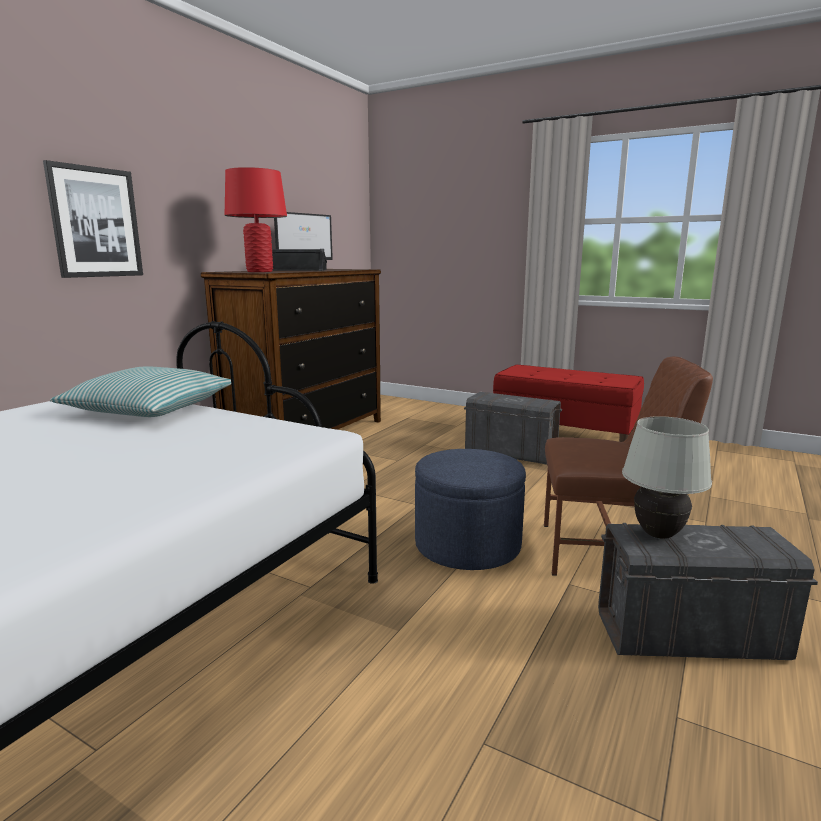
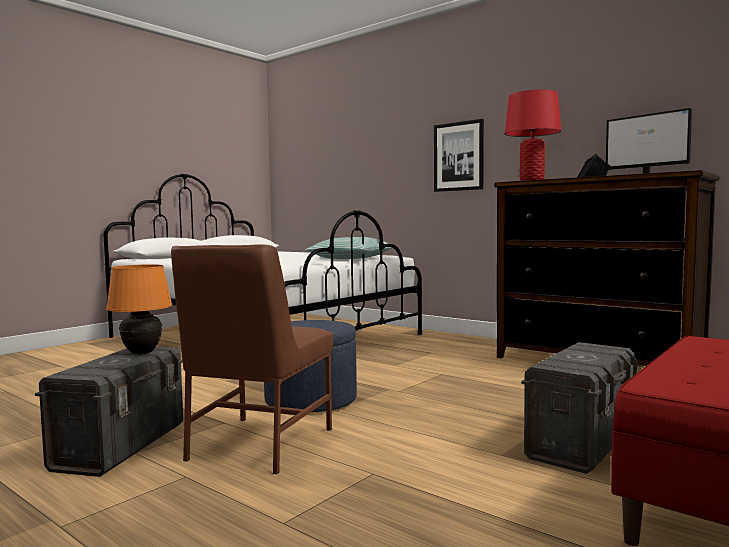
camera: 100 degrees right, 10 degrees down
(659, 534) = (141, 353): white table lamp -> orange table lamp

